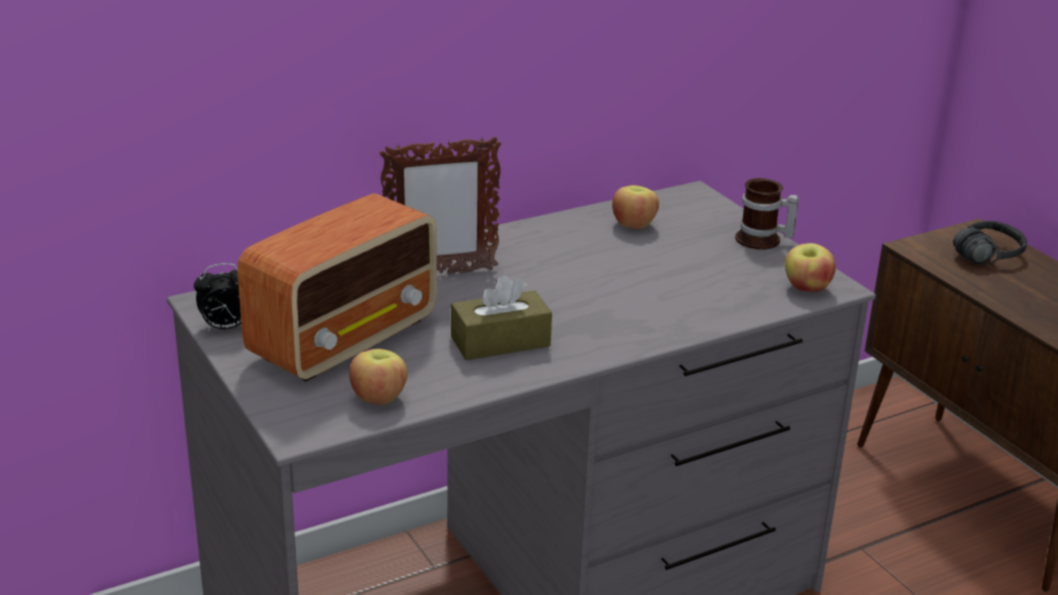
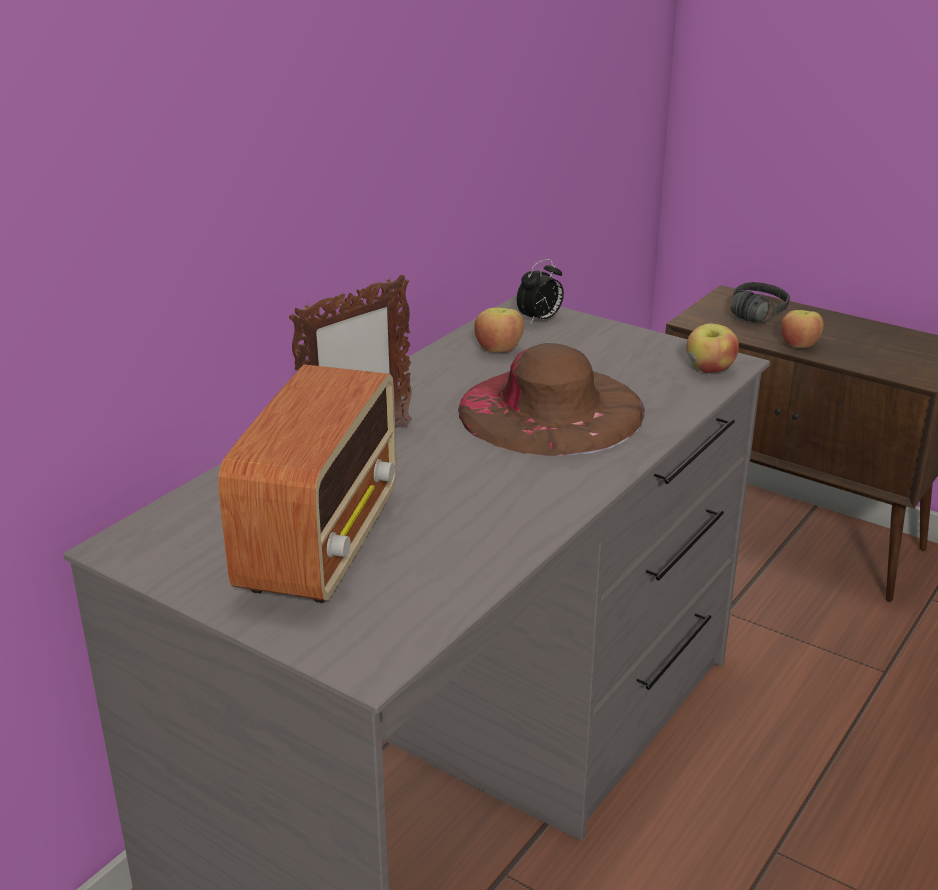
camera: 25 degrees left, 0 degrees up
(226, 328) = (171, 569): alarm clock -> alarm clock (540, 320)
(379, 397) = (421, 596): apple -> apple (799, 345)
(500, 341) = (487, 497): brown tissue box -> none
(624, 286) = (550, 410): none -> brown hat
(762, 241) = (627, 336): mug -> none

